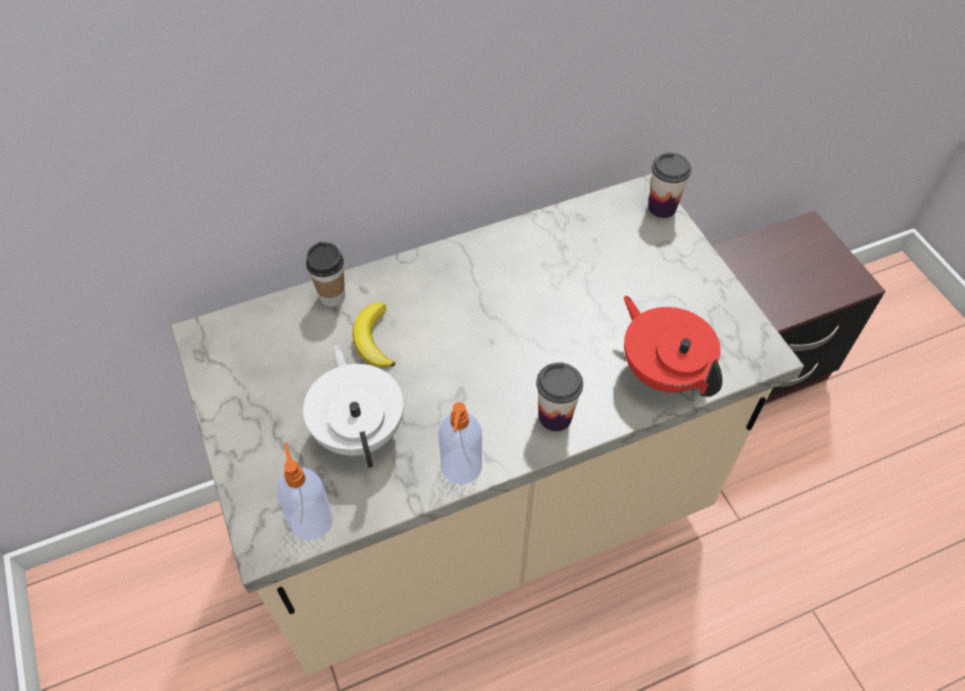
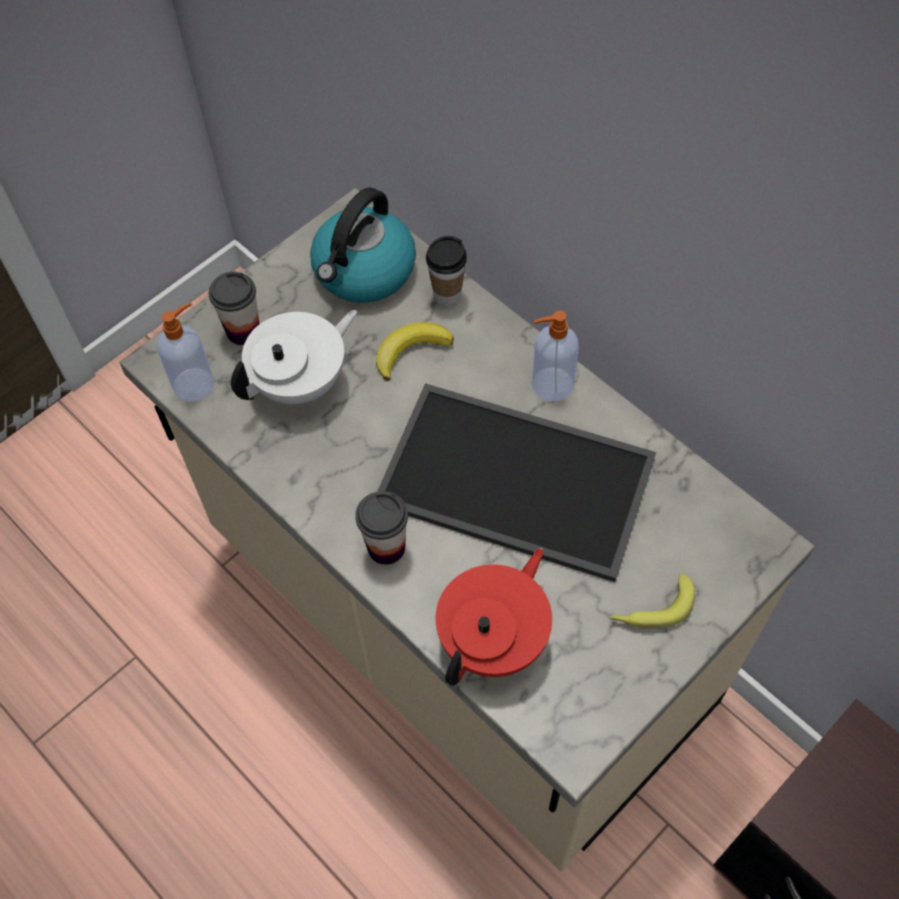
camera: 70 degrees right, 5 degrees up
(270, 346) = (364, 271): none -> kettle
(461, 468) = (292, 483): soap dispenser -> soap dispenser (551, 385)
(533, 315) = (511, 483): none -> tray
(662, 207) = (753, 569): cup -> cup (243, 331)
(672, 271) = (651, 609): none -> banana

